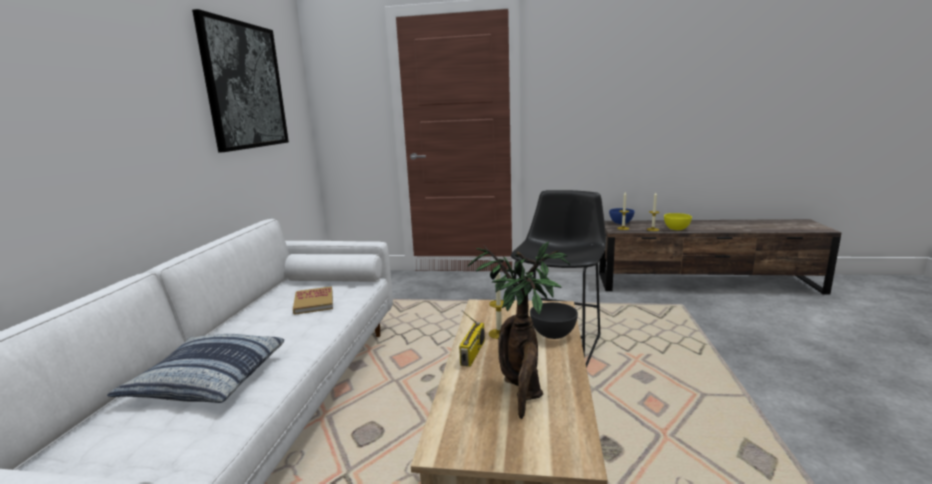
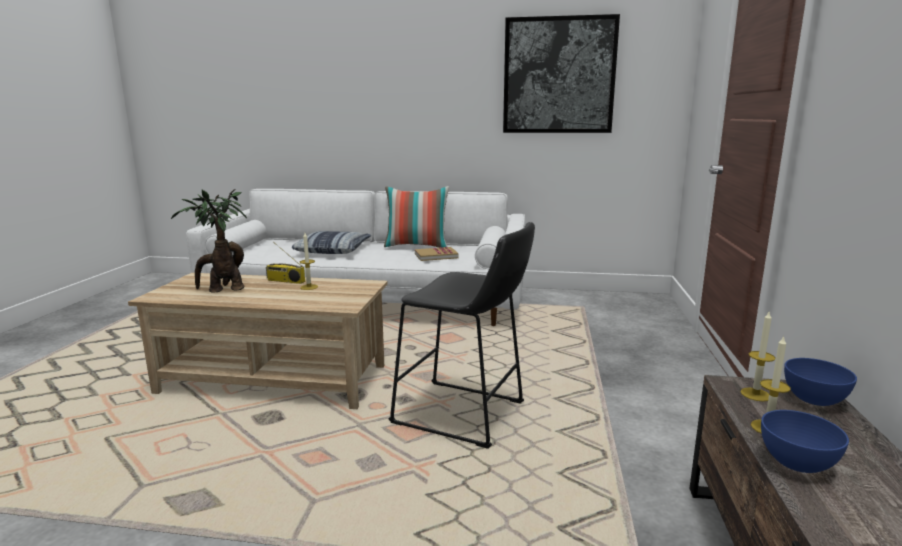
camera: 90 degrees right, 0 degrees up
(243, 318) = (417, 246): none -> pillow
(553, 334) = (292, 301): grey bowl -> none
(676, 229) = (796, 463): yellow bowl -> blue bowl

